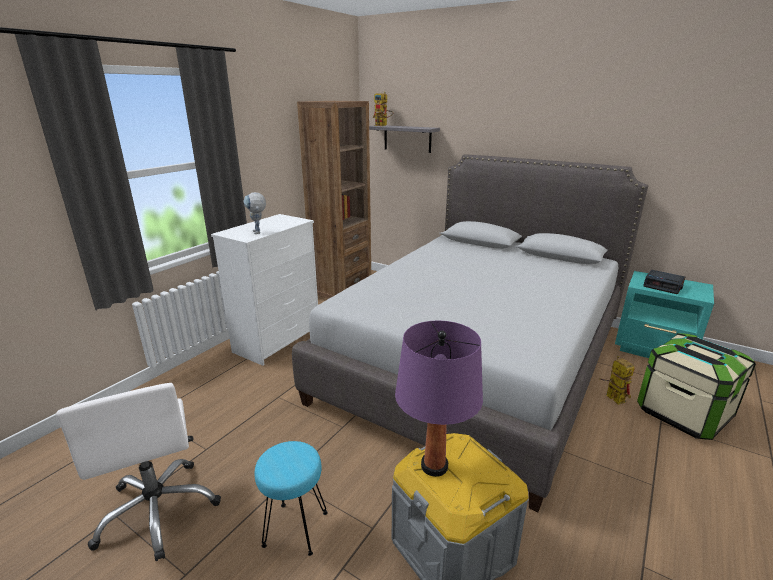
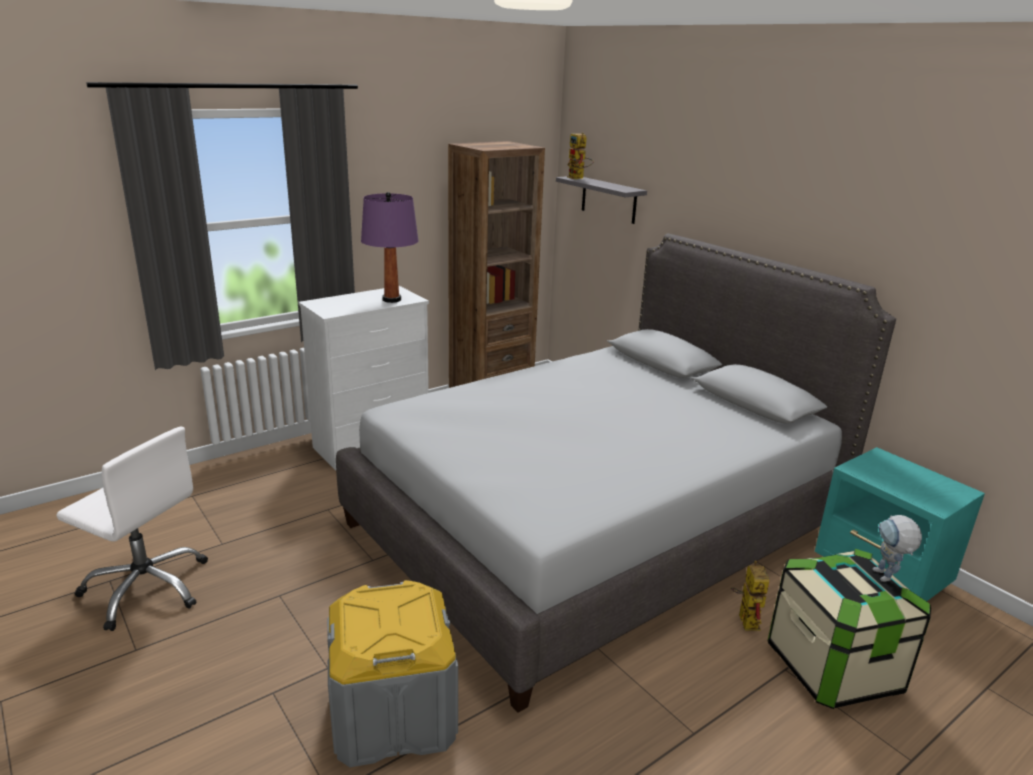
camera: 20 degrees right, 0 degrees up
(159, 510) = (147, 588): white office chair -> white office chair turned 60 degrees counterclockwise
(258, 233) = (348, 308): toy robot -> toy robot (886, 579)
(295, 528) = (254, 643): turquoise stool -> none
(434, 466) = (366, 606): purple table lamp -> purple table lamp (392, 300)
(663, 286) = (893, 478): alarm clock -> none

